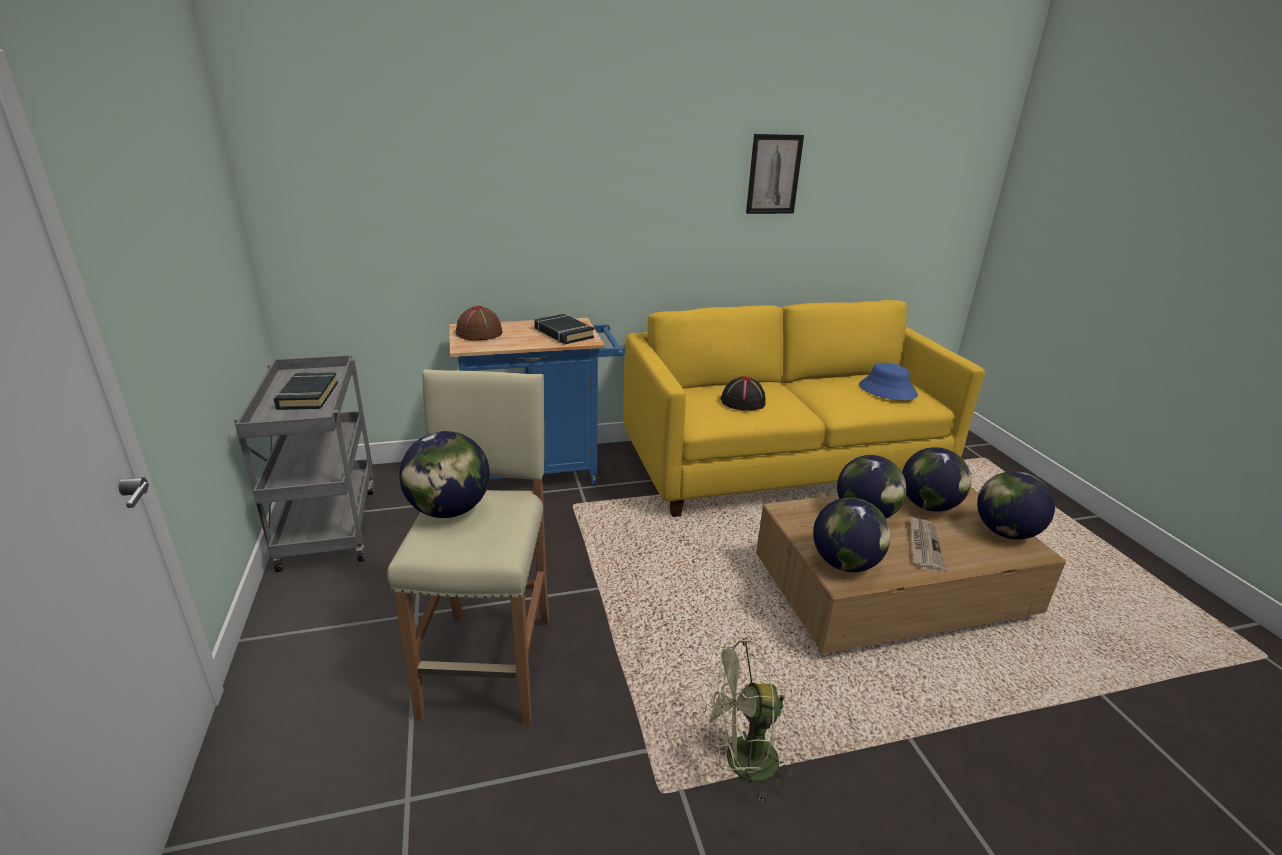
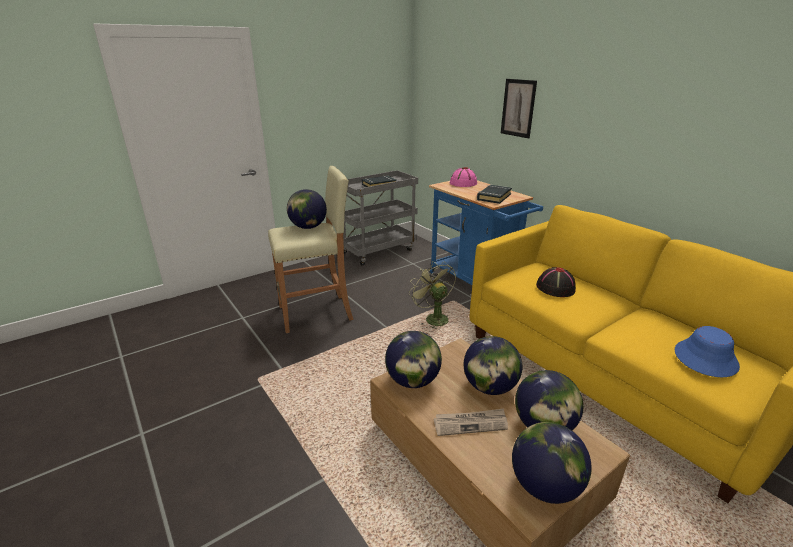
camera: 70 degrees right, 0 degrees up
(479, 333) = (463, 183): brown hat -> pink hat
(740, 763) = (281, 402): green fan -> green fan (433, 318)
(774, 174) = (713, 109): picture -> picture (518, 108)

